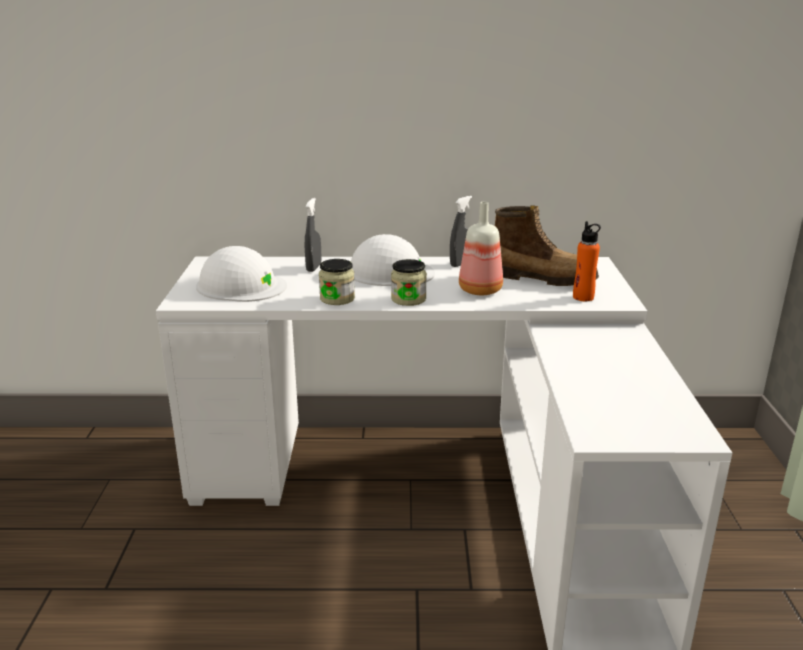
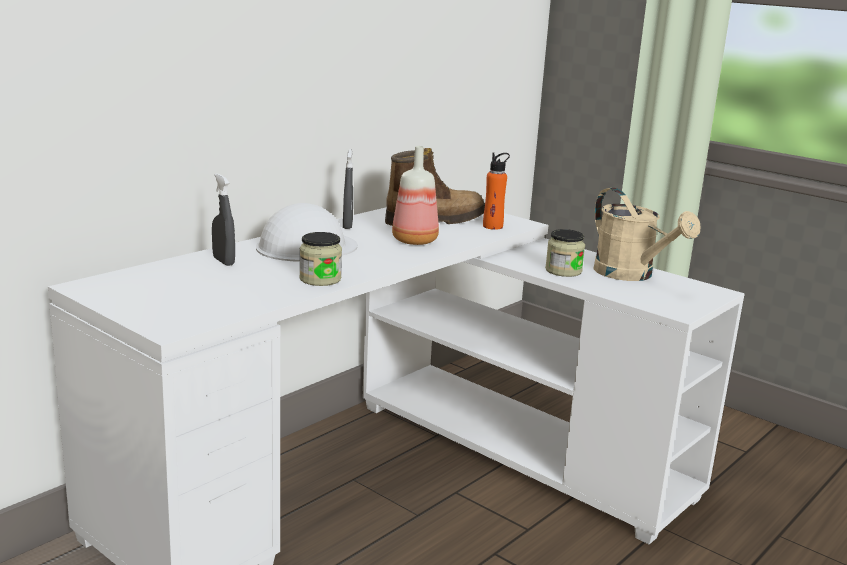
camera: 50 degrees left, 5 degrees down
(241, 286) = (192, 296): white hard hat -> none
(408, 299) = (380, 262): jar -> jar (563, 271)
(641, 386) = (631, 275): none -> beige watering can

